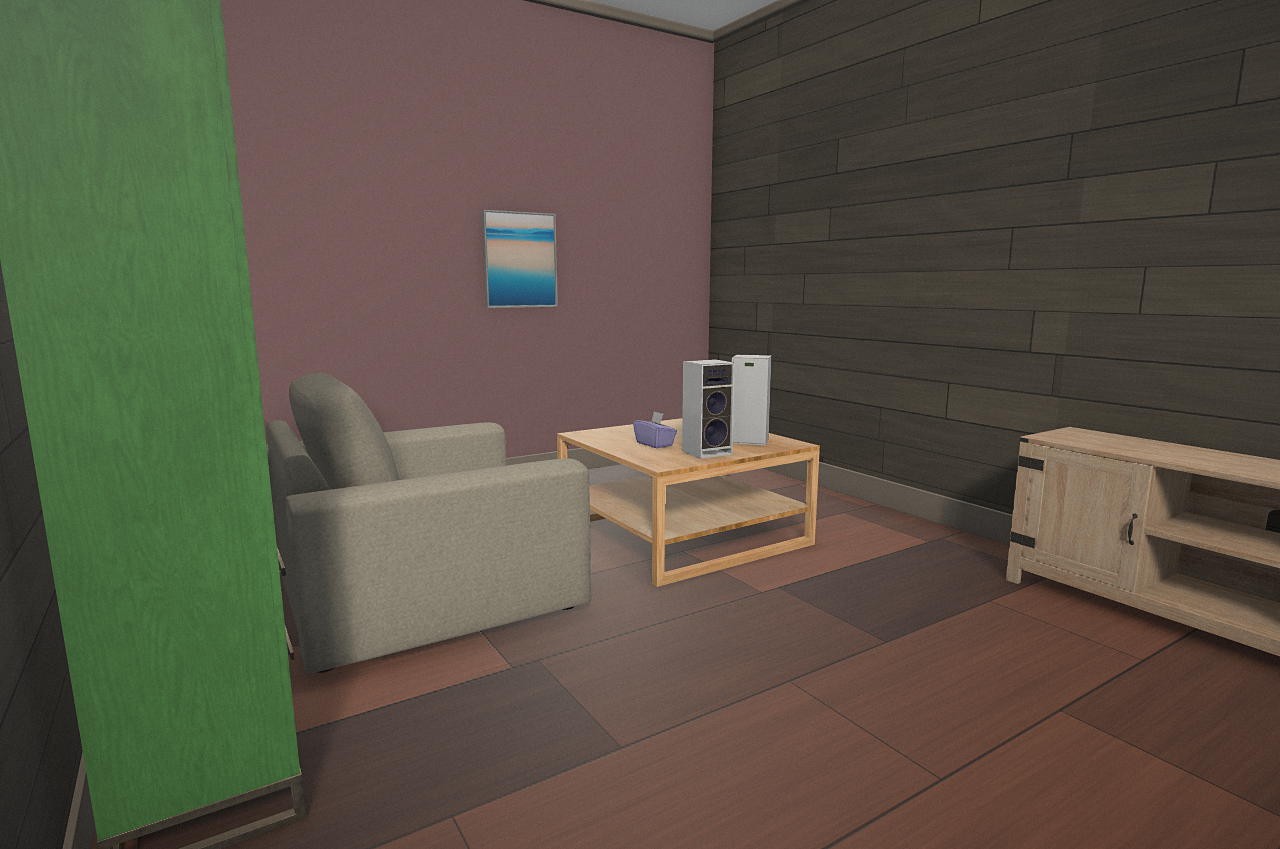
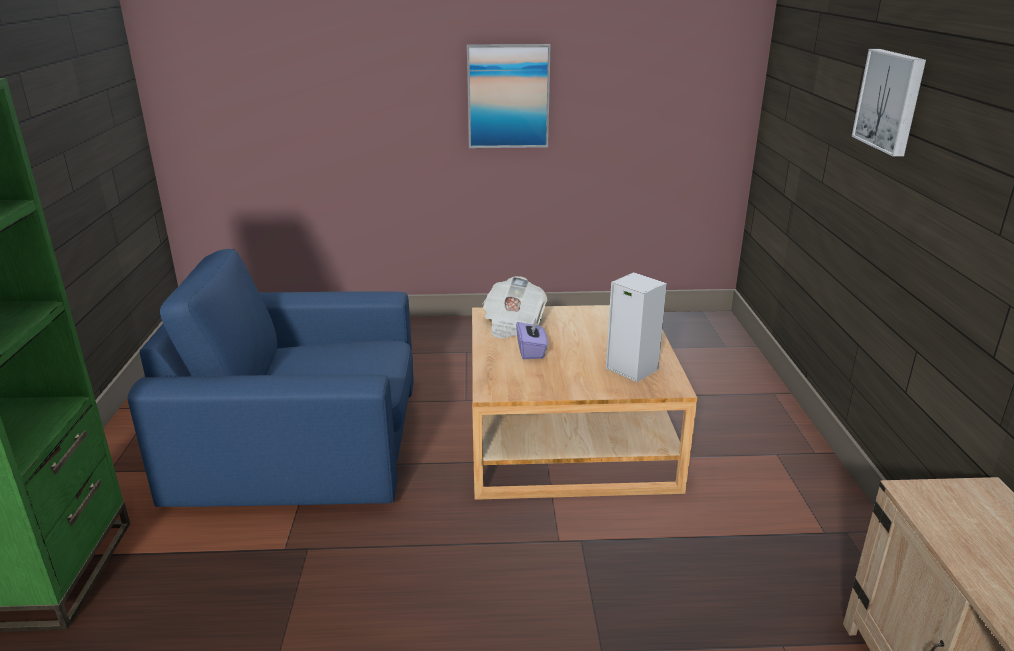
camera: 30 degrees right, 15 degrees up
(428, 592) = (304, 443): beige armchair -> blue armchair
(612, 435) = (513, 324): none -> newspaper
(708, 452) = (561, 380): speaker -> none
(871, 218) = (891, 101): none -> picture

